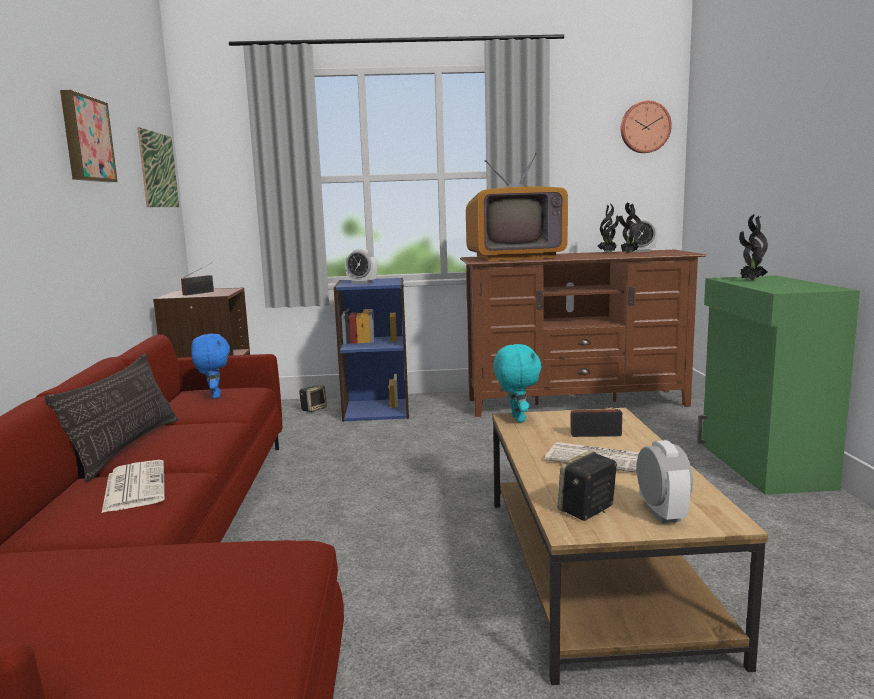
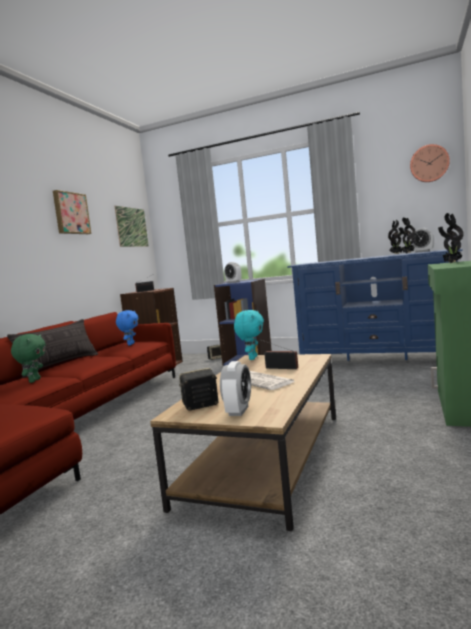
camera: 25 degrees right, 5 degrees down
(134, 486) = (34, 380): newspaper -> green plush toy
(515, 257) = (326, 261): television -> none
(576, 402) = (377, 359): brown tv stand -> blue tv stand

